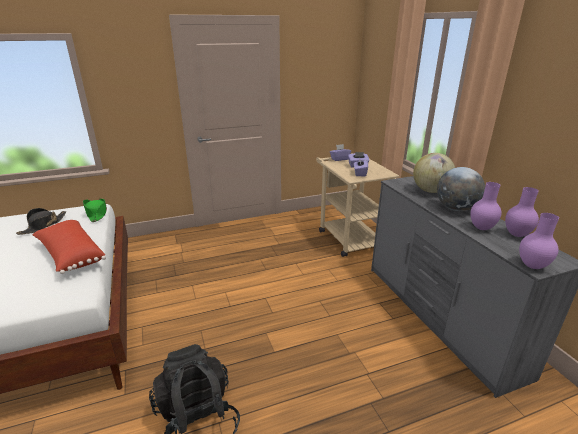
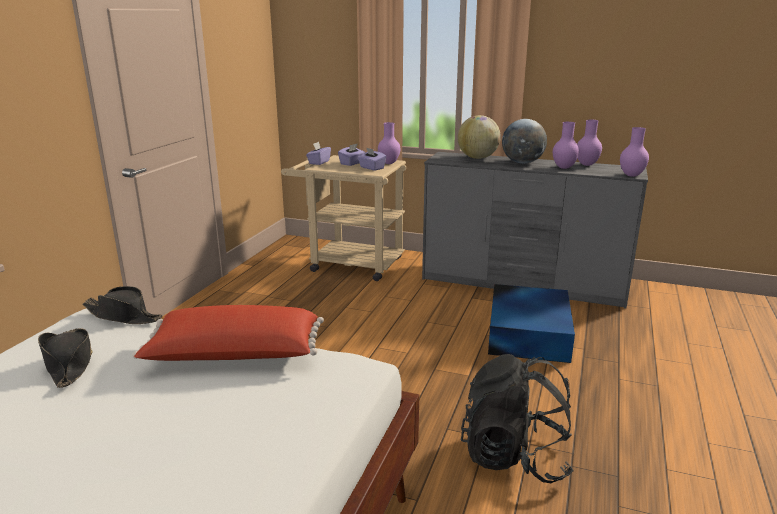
camera: 50 degrees left, 5 degrees down
(97, 213) = (123, 316): green hat -> black hat
(367, 354) = (529, 333): none -> blue storage box
(381, 173) = (389, 163): none -> purple vase

